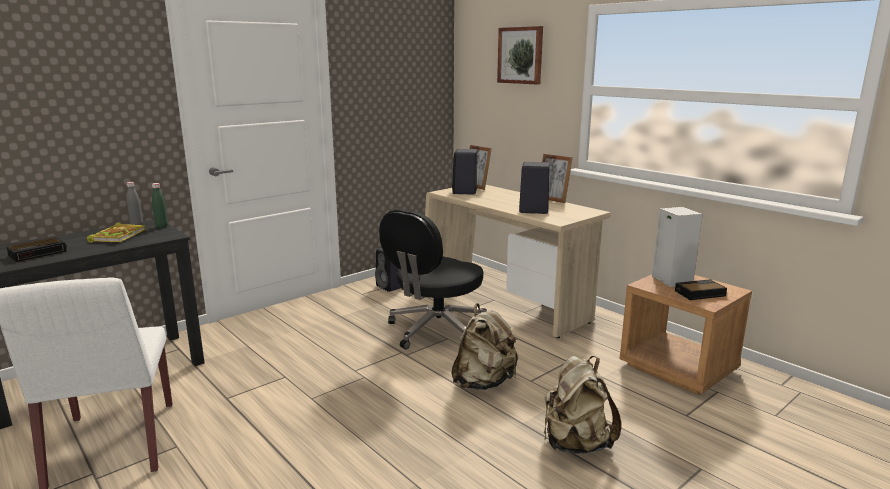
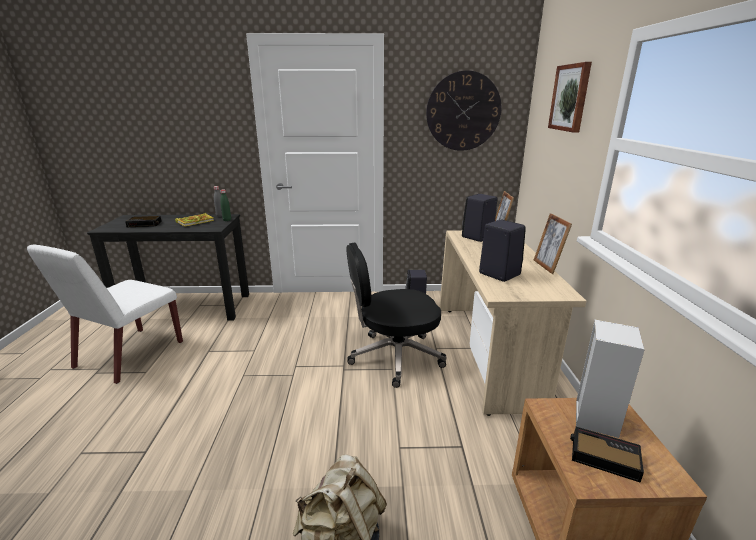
camera: 40 degrees right, 5 degrees up
(402, 70) = (463, 111): none -> wall clock
(484, 382) = (361, 426): beige backpack -> none

